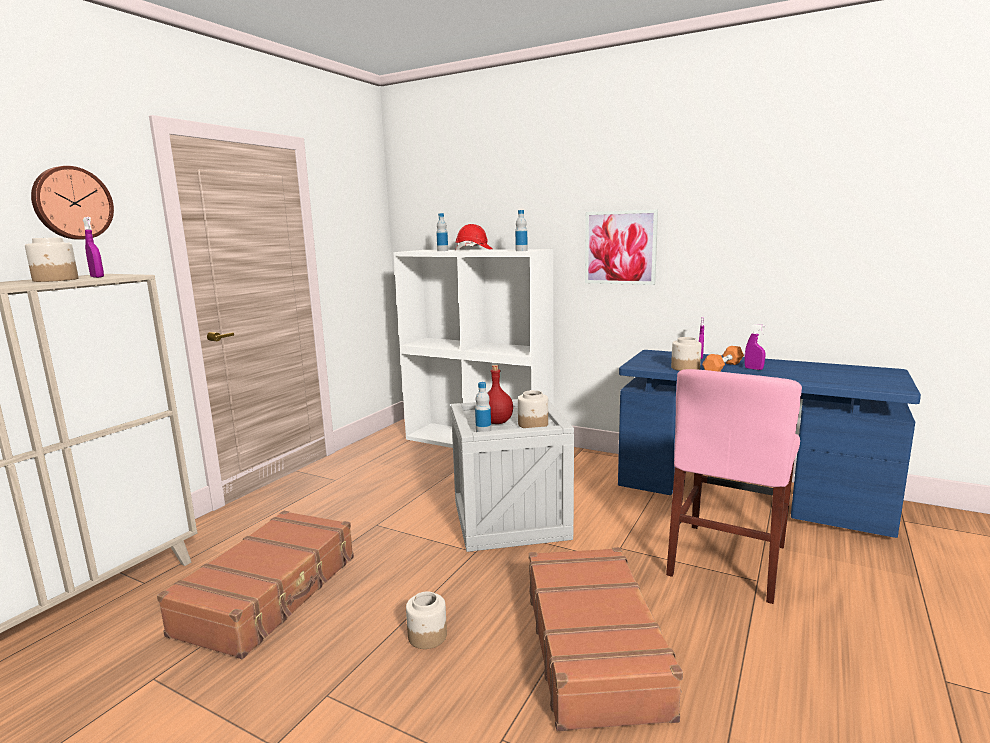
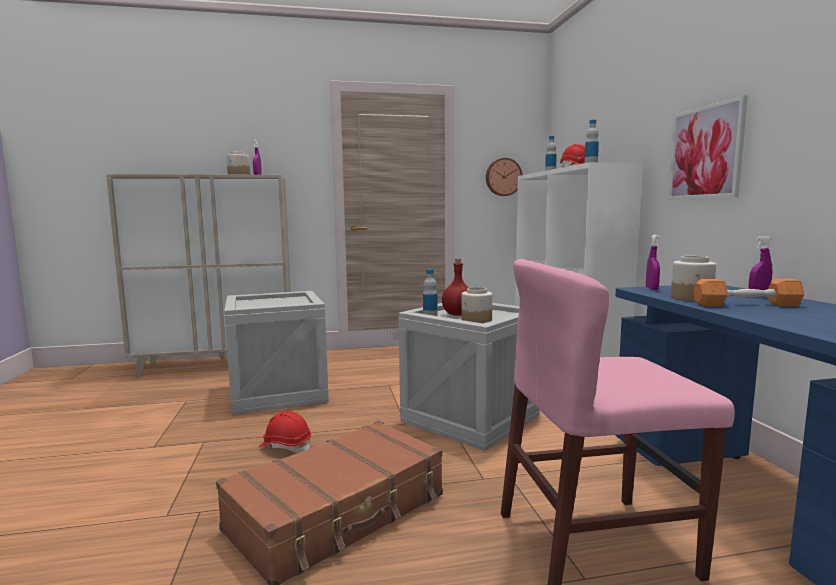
camera: 50 degrees right, 5 degrees down
(72, 203) = (274, 136): wall clock -> wall clock (503, 177)
(270, 594) = (279, 392): brown suitcase -> crate
(427, 636) = (285, 446): jar -> red hard hat
(753, 369) = (792, 312): purple spray bottle -> purple spray bottle (651, 289)

